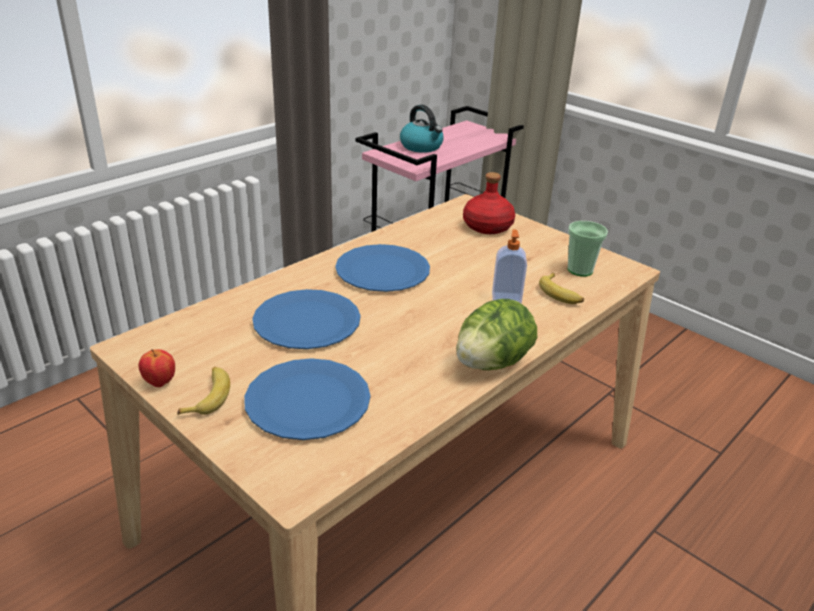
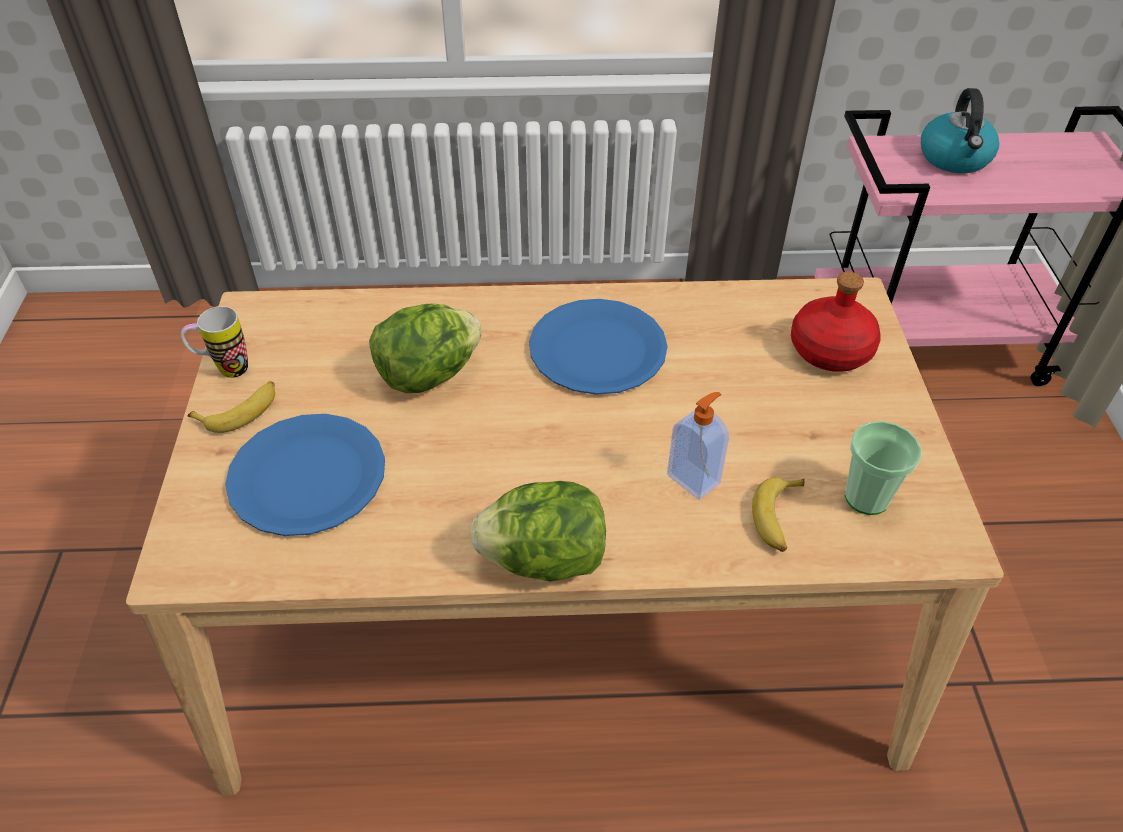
camera: 45 degrees right, 15 degrees up
(160, 383) = (224, 369): apple -> mug
(306, 322) = (428, 375): blue plate -> lettuce

